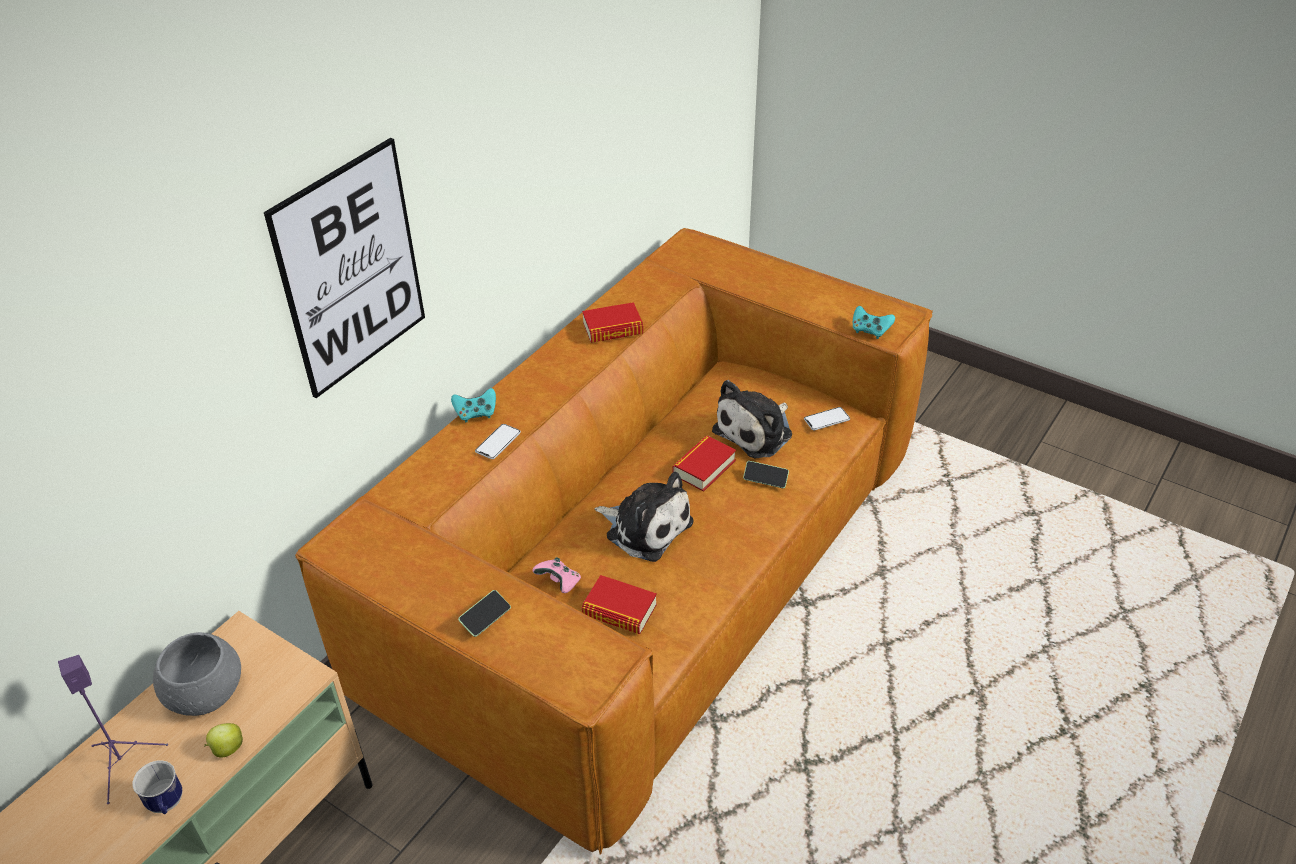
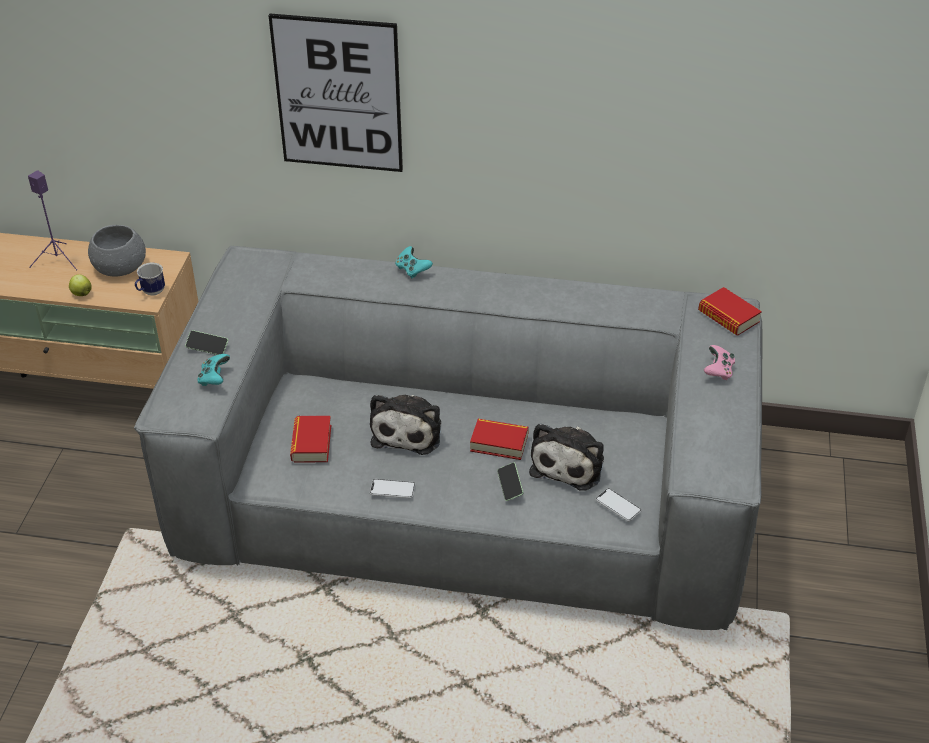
camera: 65 degrees right, 0 degrees up
(167, 805) = (35, 288): mug -> mug (151, 292)
(498, 442) = (387, 292): phone -> phone (392, 489)
(559, 583) = (323, 403): pink game controller -> pink game controller (718, 371)
(612, 328) = (567, 304): book -> book (728, 316)
(651, 567) = (465, 496): brown sofa -> grey sofa
(756, 431) = (569, 463): plush toy -> plush toy turned 90 degrees counterclockwise
(870, 330) = (689, 464): turquoise game controller -> turquoise game controller (214, 378)

